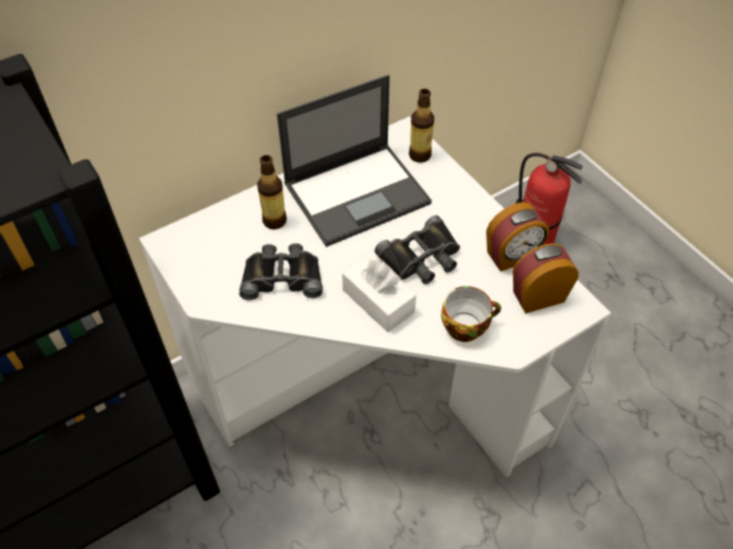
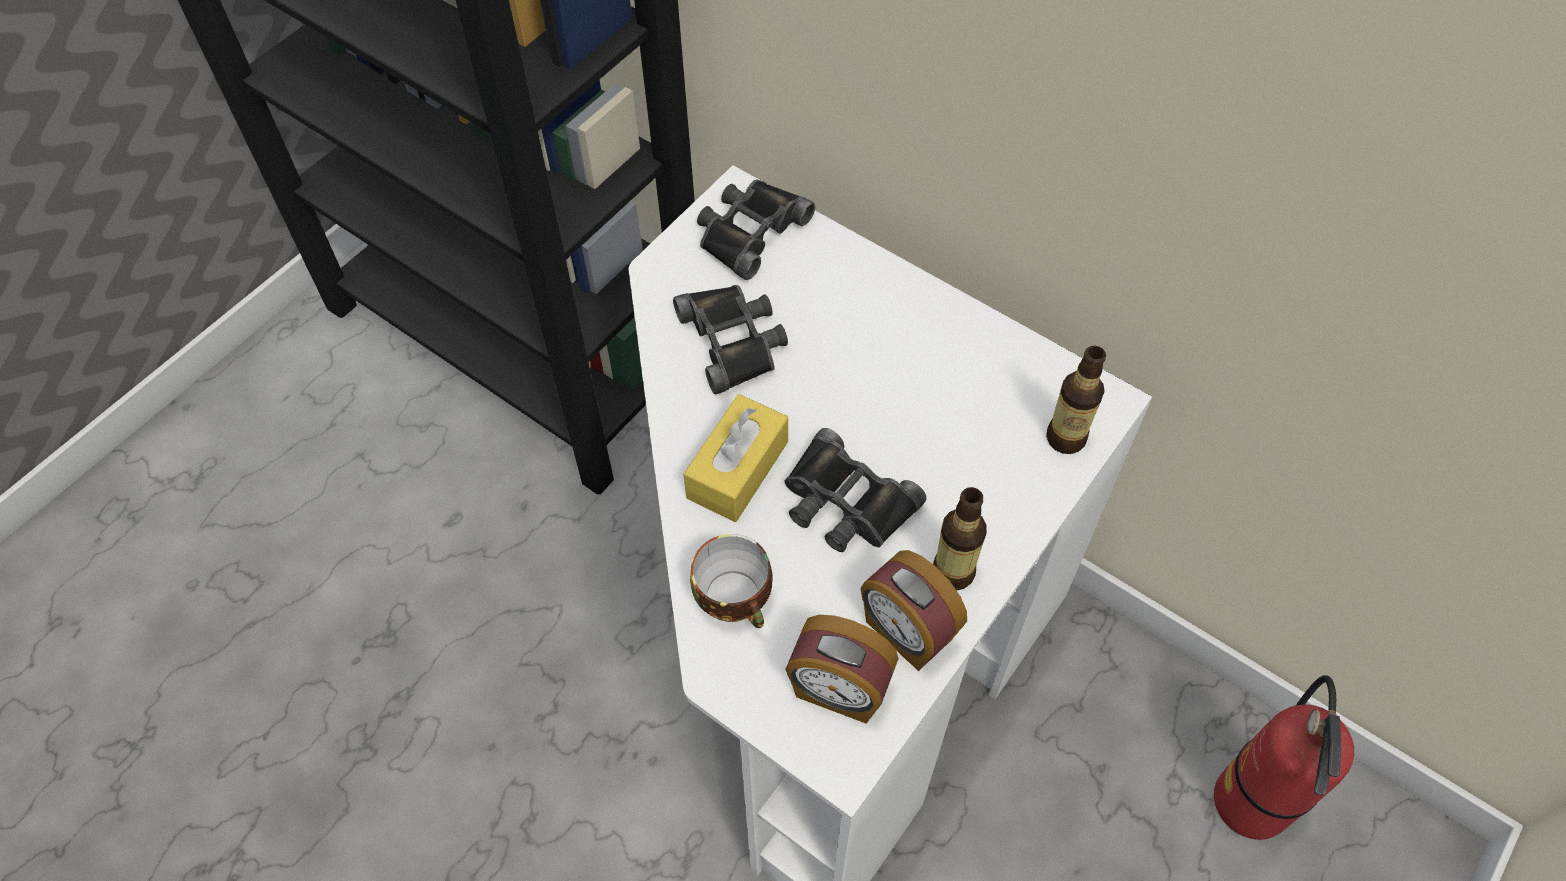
camera: 70 degrees right, 5 degrees up
(200, 245) = (749, 231): none -> black binoculars
(274, 221) = (830, 296): bottle -> bottle (952, 572)
(358, 193) = (937, 379): laptop -> none
(378, 301) = (737, 469): white tissue box -> yellow tissue box
(538, 296) = (838, 690): alarm clock -> alarm clock turned 150 degrees clockwise

